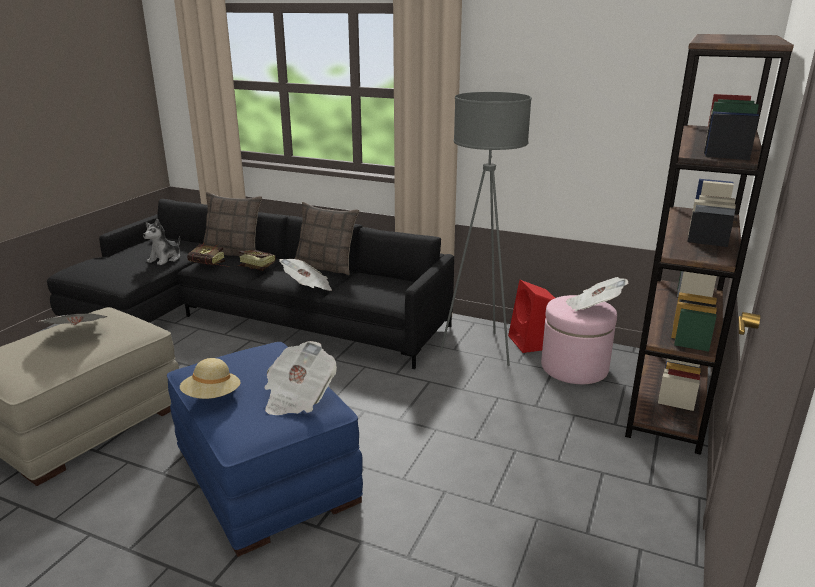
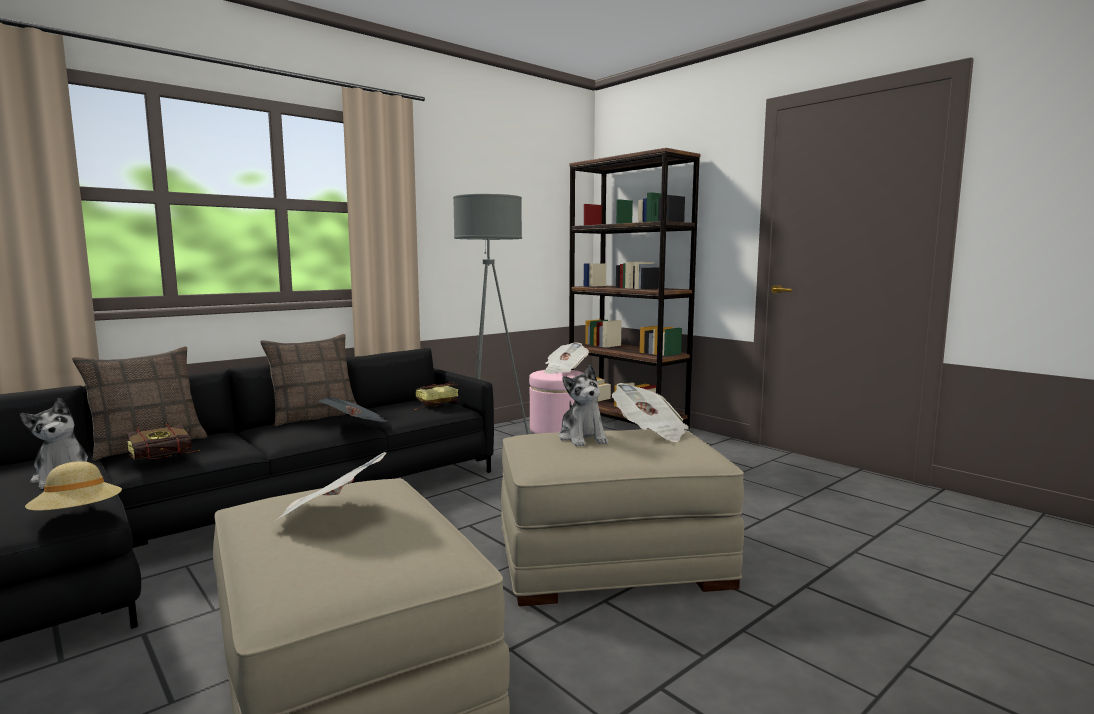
camera: 65 degrees left, 15 degrees down
(212, 396) = (621, 458): beige hat -> beige hat (78, 516)
(255, 267) = (237, 440): book -> book (433, 405)
(264, 370) = (583, 438): none -> plush toy
(266, 475) = (612, 559): blue ottoman -> beige ottoman
(533, 342) = (505, 431): red speaker -> none

